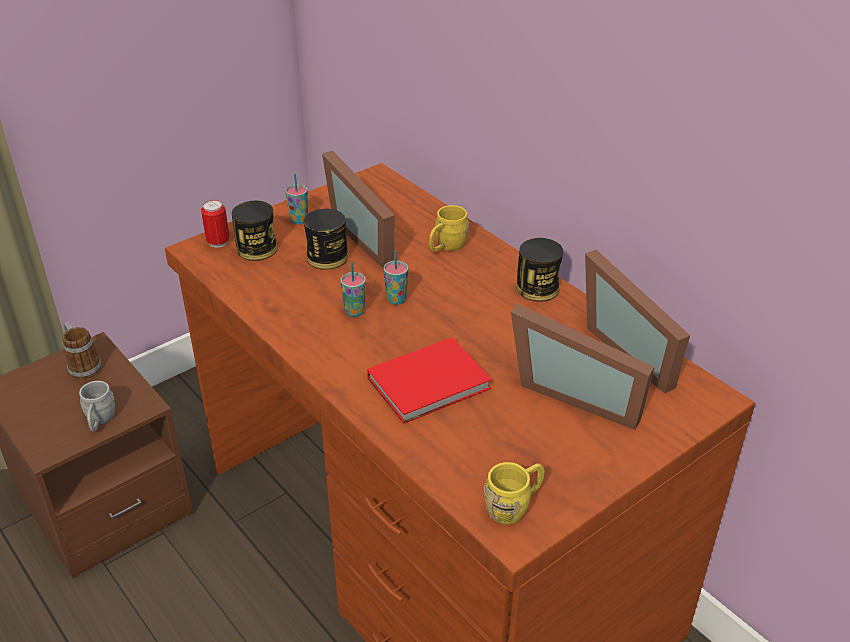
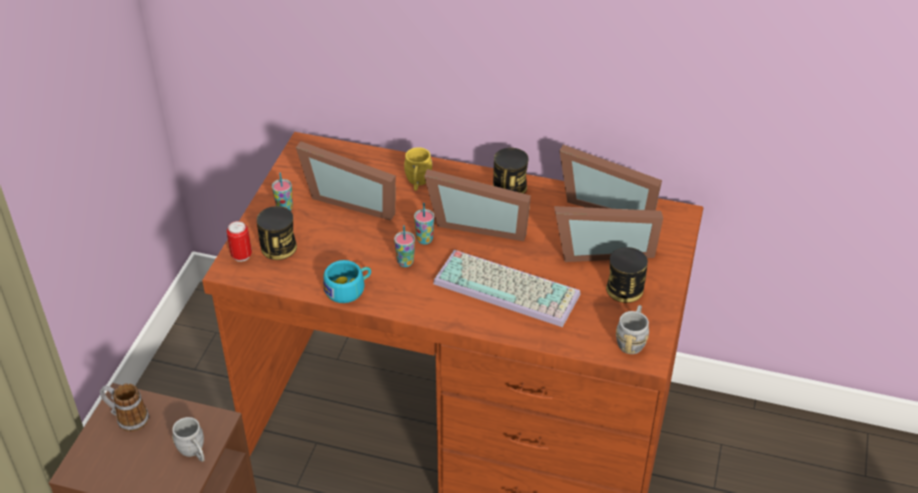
camera: 35 degrees left, 5 degrees up
(275, 311) = (349, 289): none -> turquoise cup
(327, 257) = (340, 230): can -> can (624, 289)
(432, 383) = (509, 288): red book -> keyboard
(468, 308) = (479, 223): none -> picture frame
(514, 506) = (632, 340): yellow mug -> grey mug

